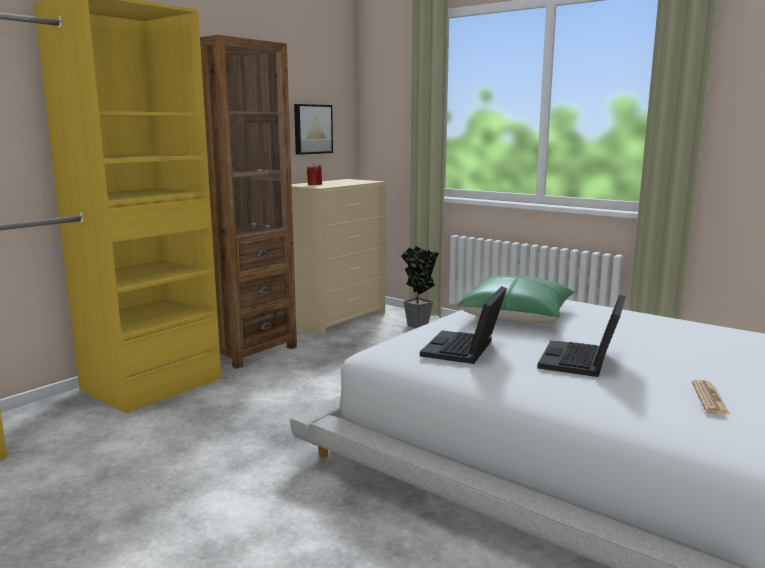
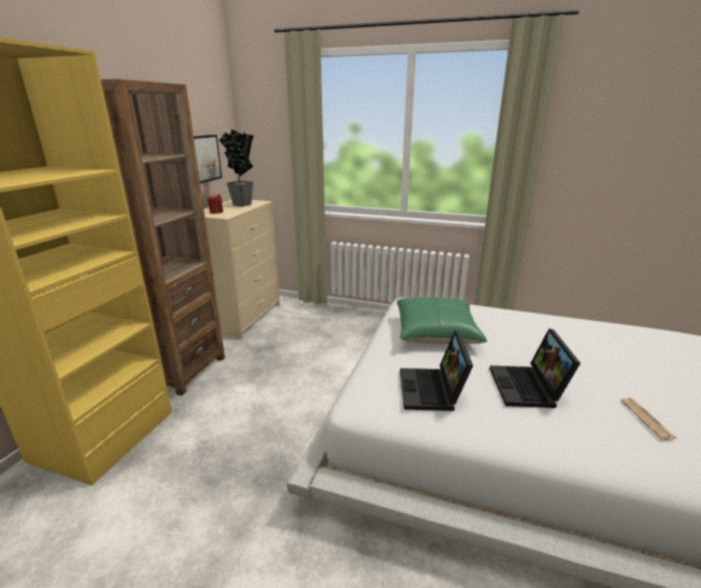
camera: 20 degrees left, 10 degrees up
(418, 326) = (313, 316): potted plant -> potted plant (243, 205)

